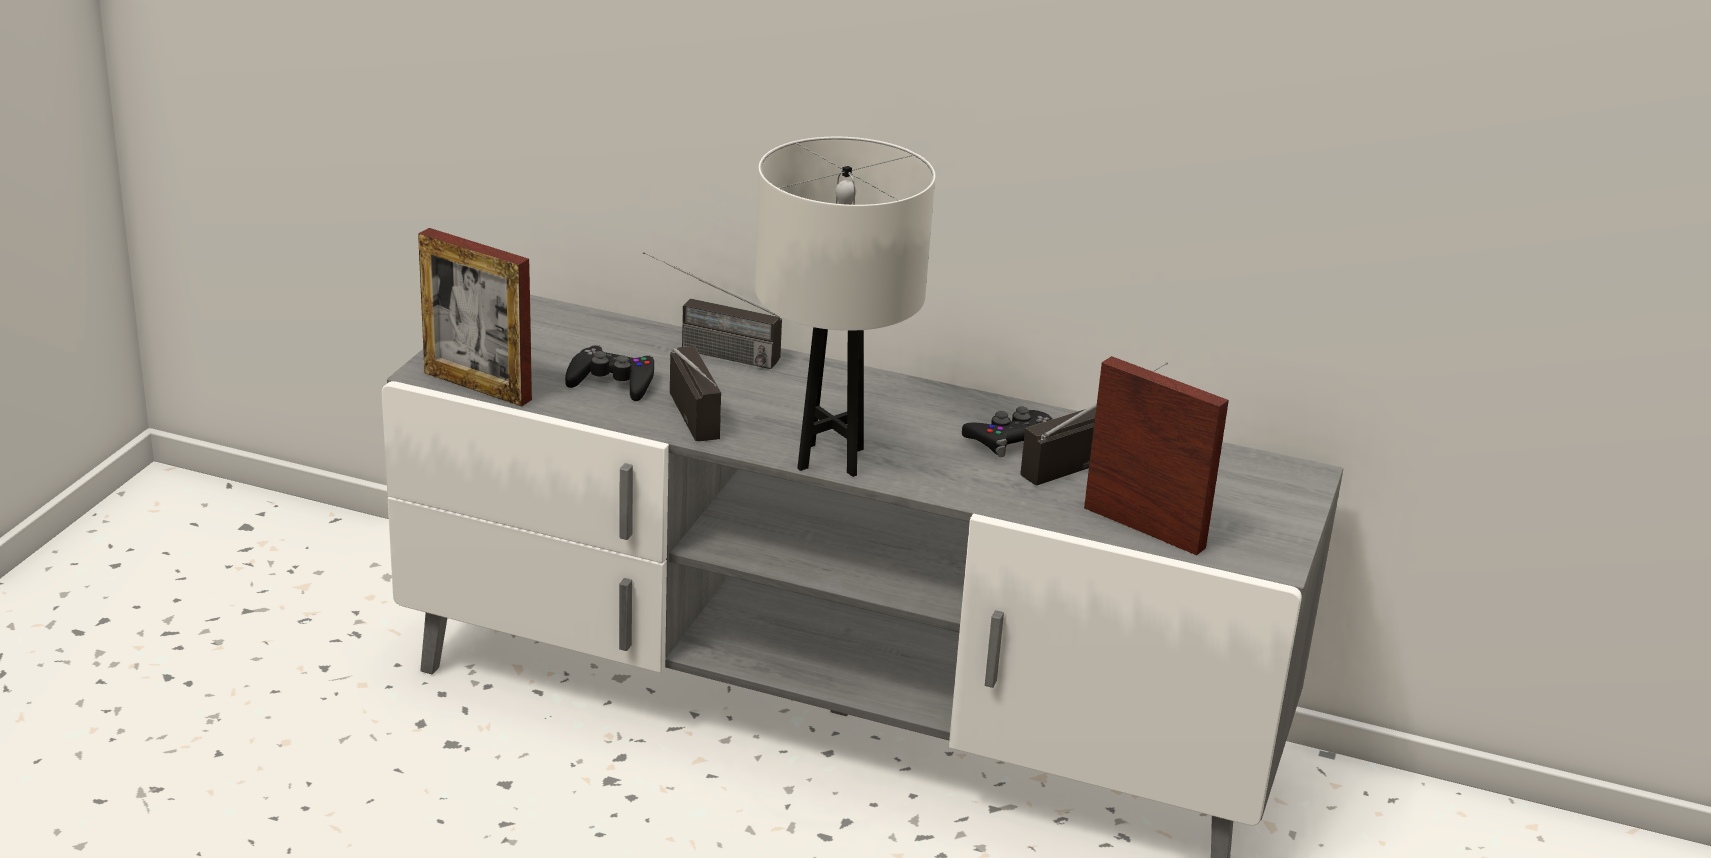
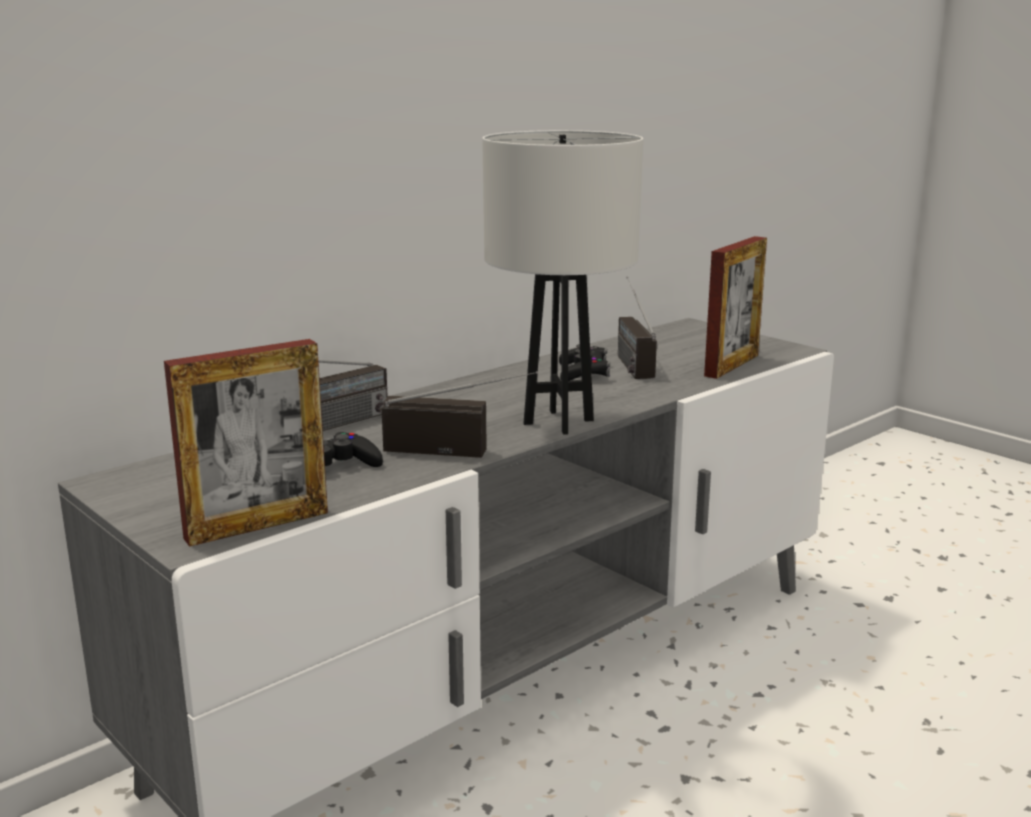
camera: 60 degrees left, 10 degrees down
(1144, 527) = (731, 365): picture frame -> picture frame turned 150 degrees clockwise

